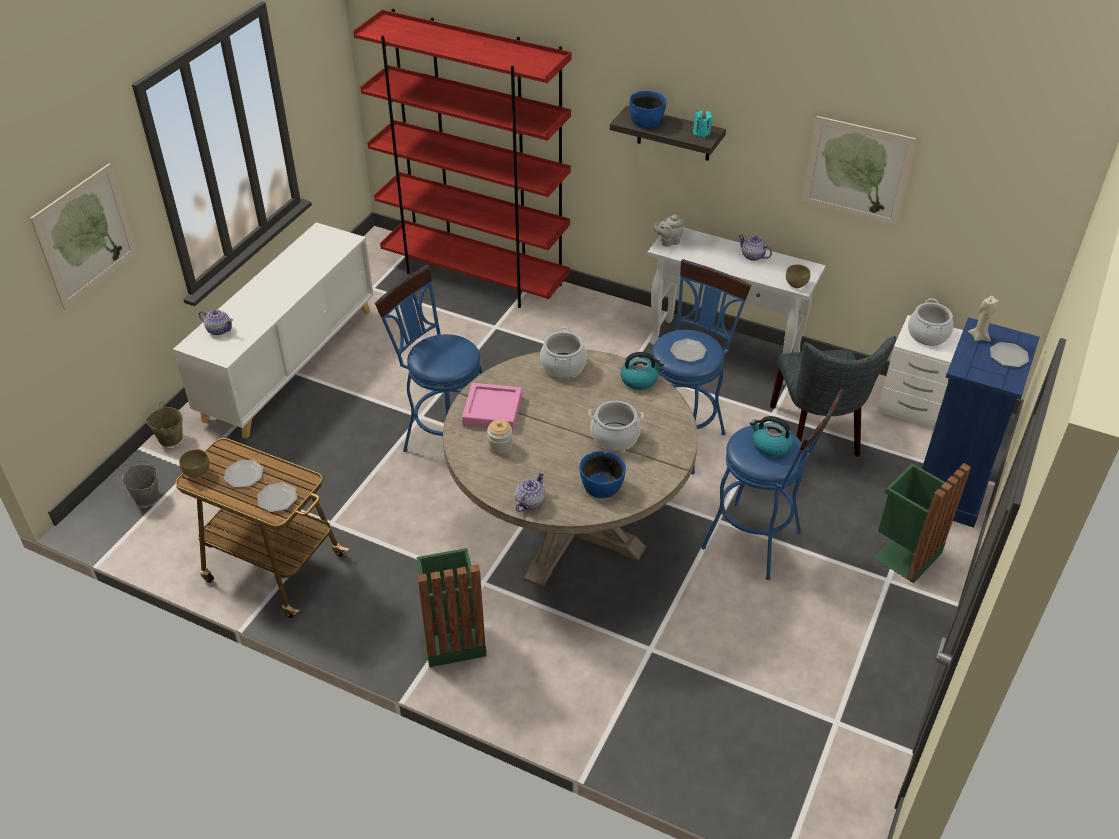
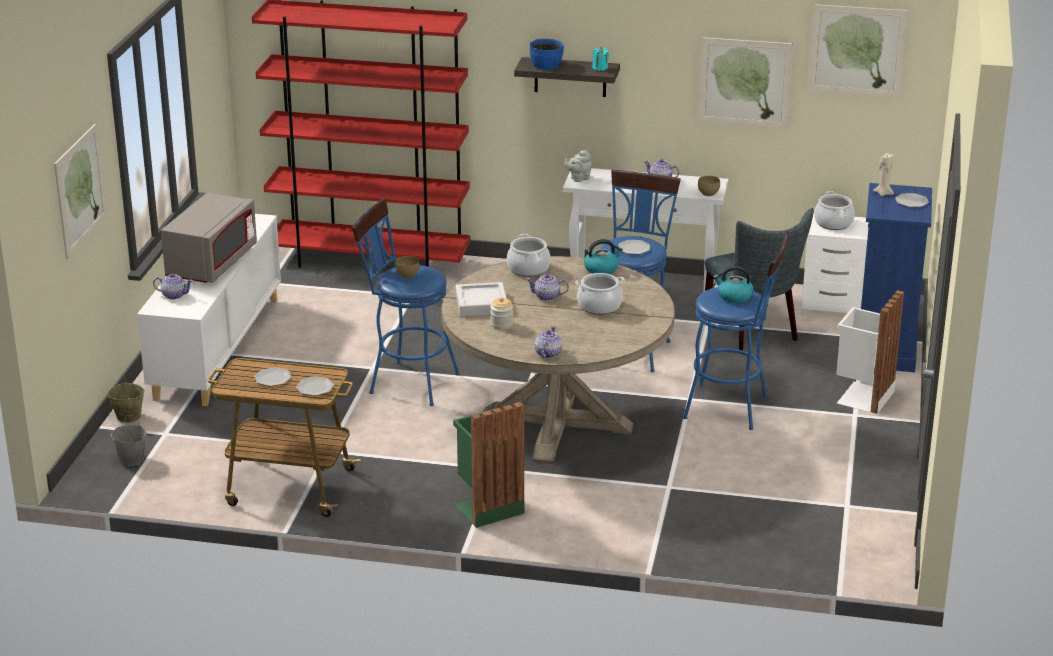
camera: 15 degrees left, 15 degrees down
(196, 473) = (228, 382): brown bowl -> brown bowl (407, 276)
(275, 292) = (212, 264): none -> grey microwave
(492, 411) = (481, 304): pink tray -> grey tray
(565, 412) = (547, 297): none -> teapot
(602, 487) = (604, 337): blue bowl -> none
(904, 554) = (862, 397): green trash can -> white trash can
(990, 158) = (857, 50): none -> picture

